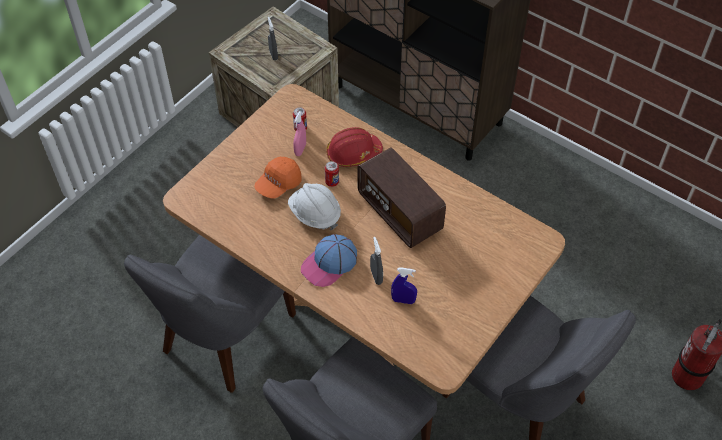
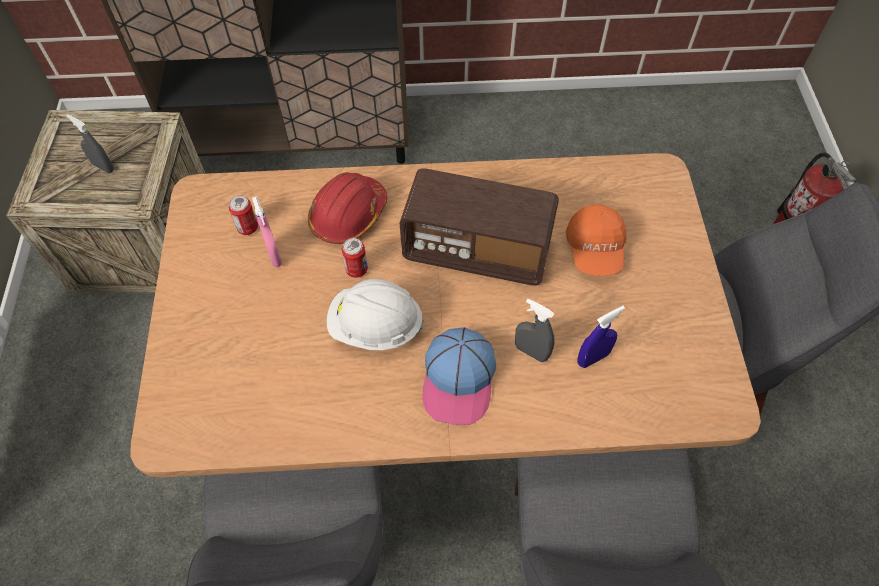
camera: 40 degrees left, 5 degrees up
(278, 184) = (288, 321): orange cap -> orange cap (595, 250)

